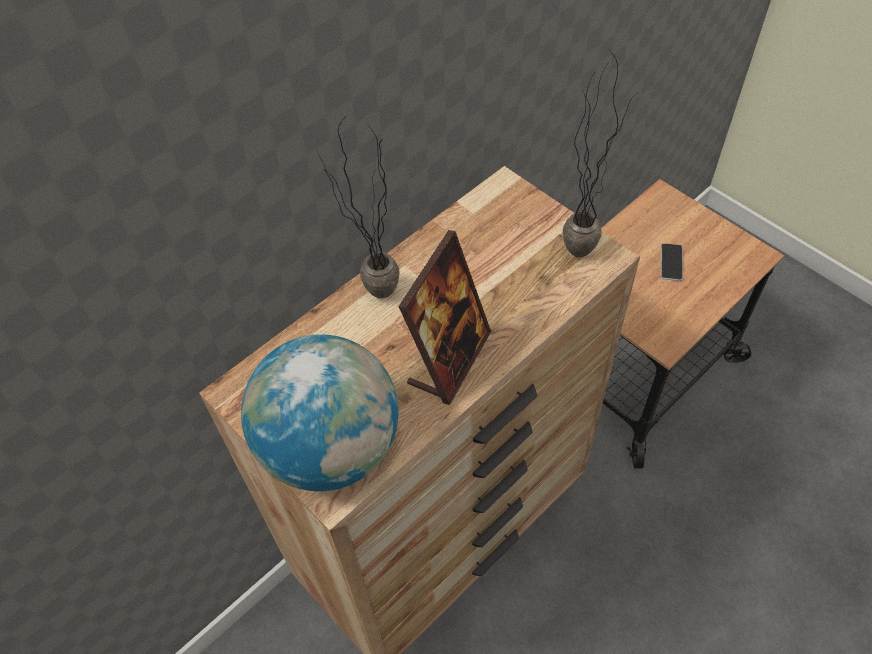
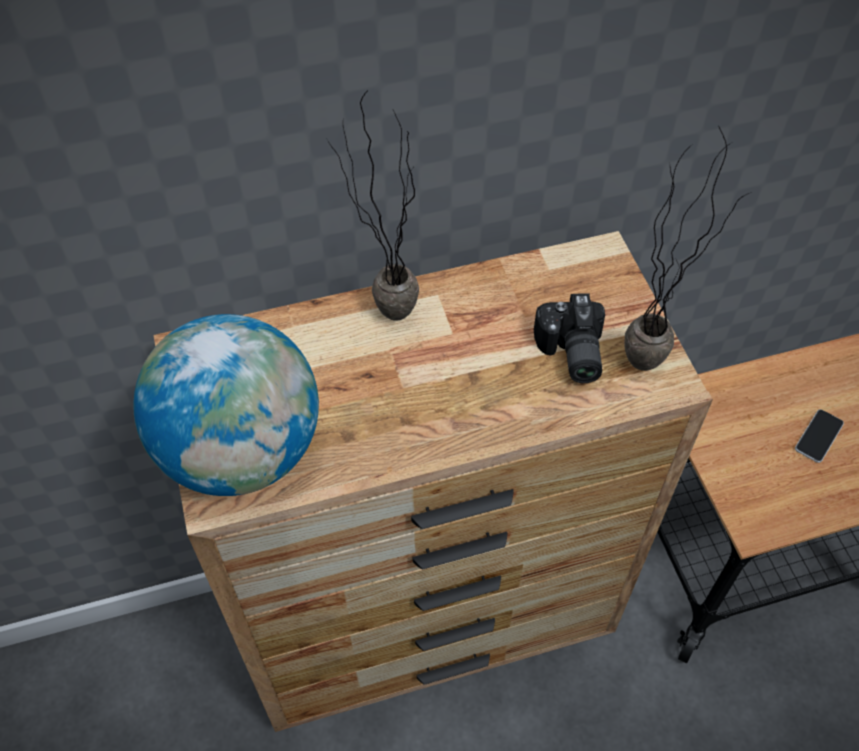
camera: 25 degrees right, 0 degrees up
(449, 359) = (420, 416): picture frame -> none
(525, 267) = (569, 353): none -> camera

